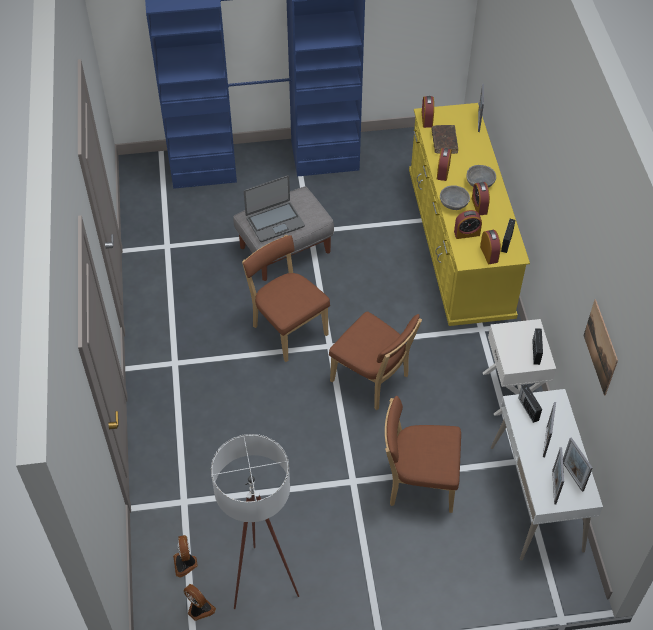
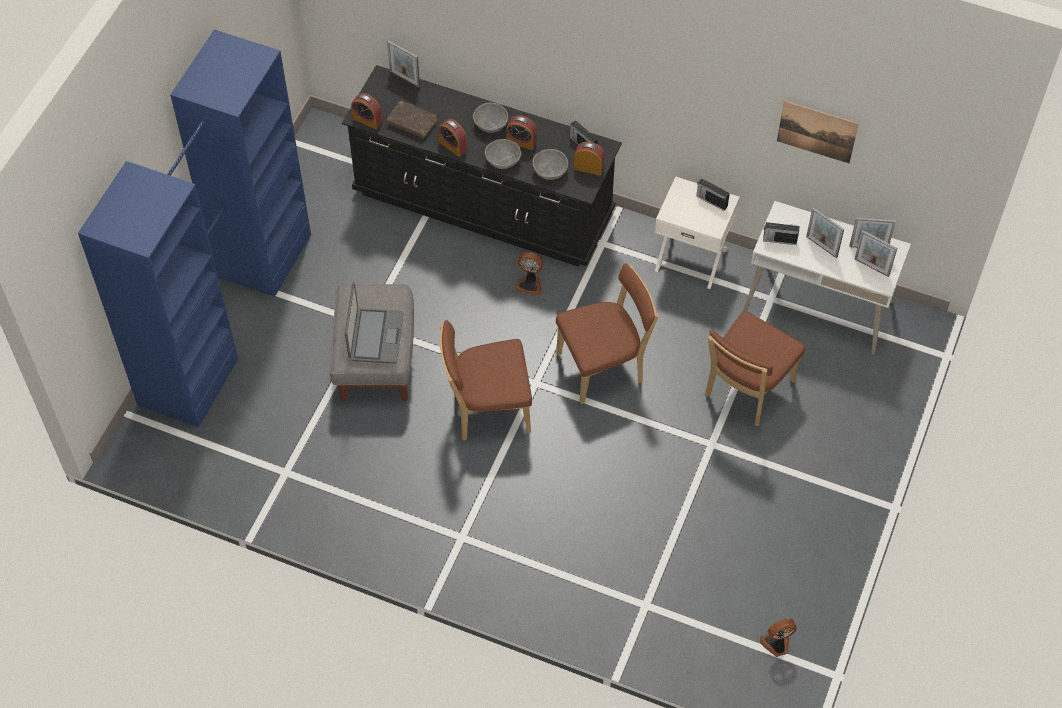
camera: 60 degrees left, 5 degrees up
(185, 563) = (719, 634): fan -> fan (530, 284)
(261, 575) = (770, 573): white floor lamp -> none
(458, 245) = (483, 203): yellow dresser -> black dresser
(467, 233) = (549, 171): alarm clock -> grey bowl

